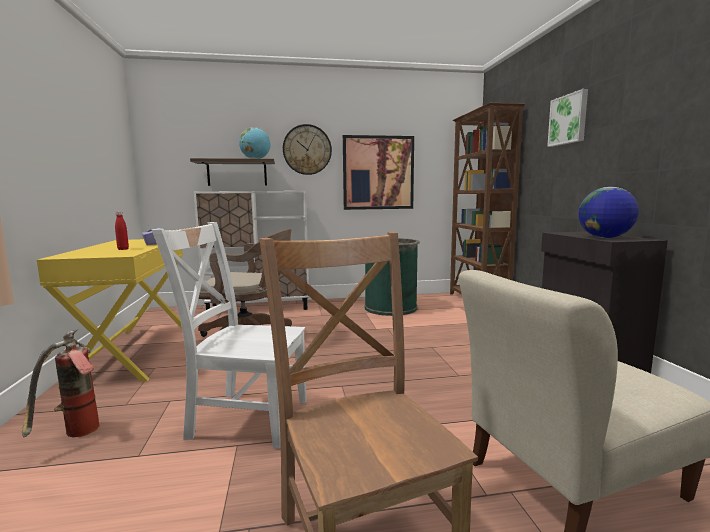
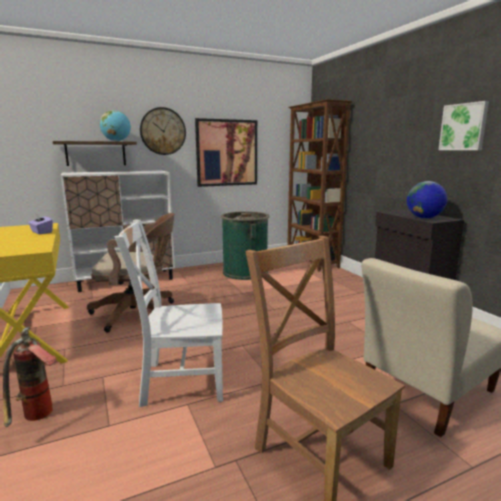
camera: 15 degrees left, 5 degrees up
(123, 249) = (23, 242): red bottle -> none
(569, 119) = (390, 120): picture -> picture (464, 127)

